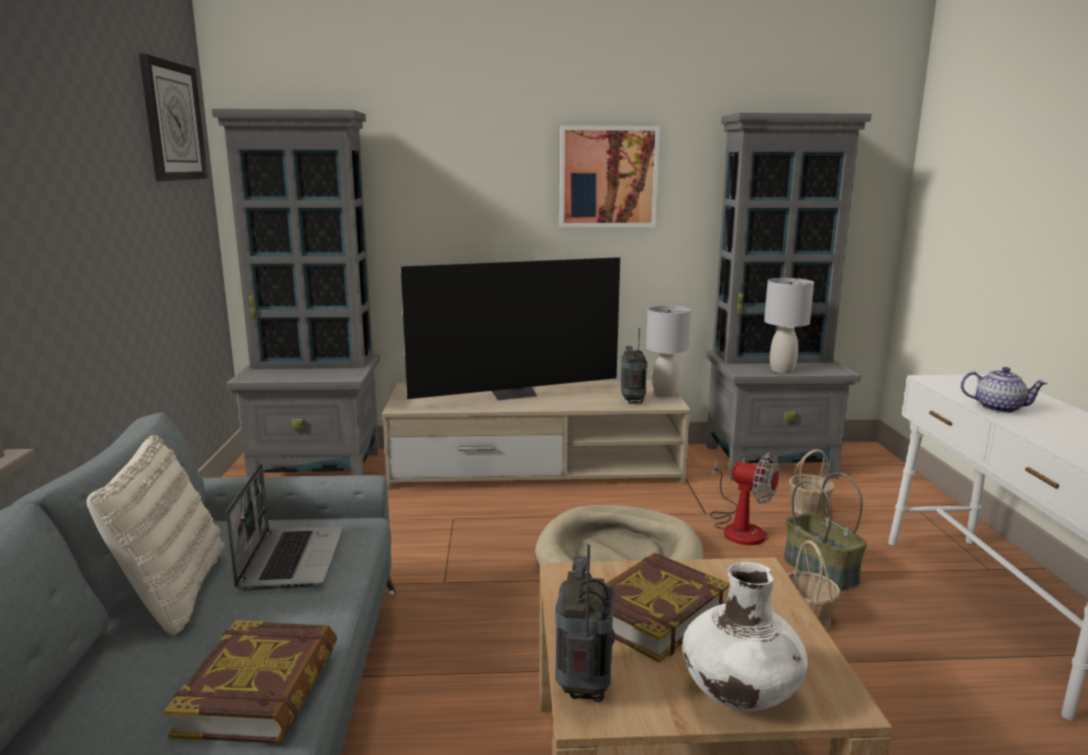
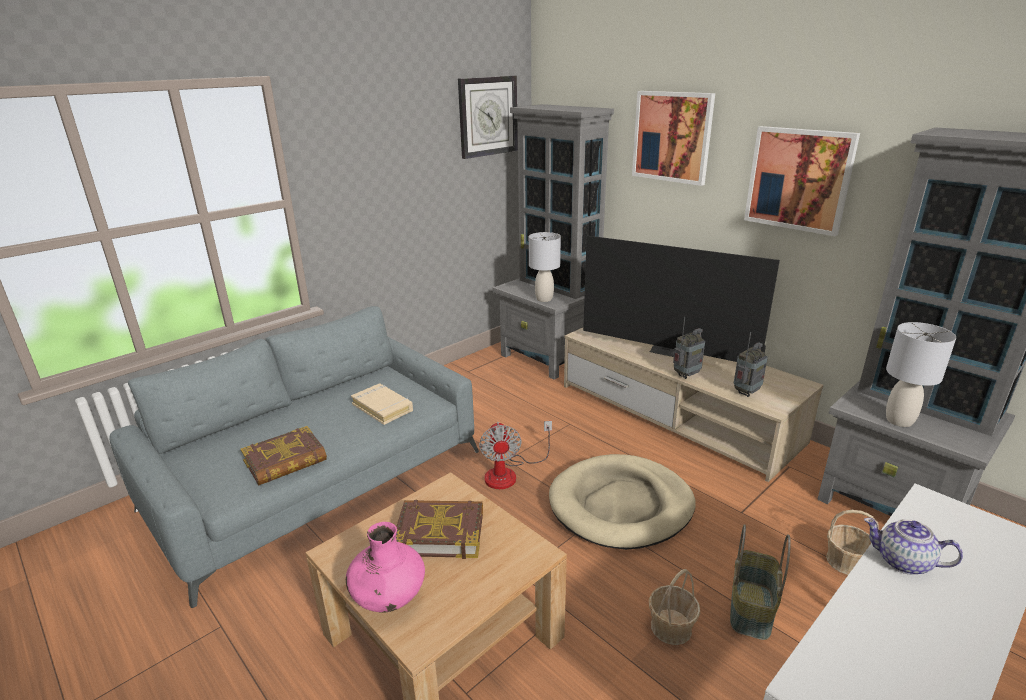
camera: 50 degrees right, 10 degrees up
(174, 594) = (327, 401): beige pillow -> none
(291, 558) = (382, 407): laptop -> beige book
(452, 145) = (672, 137): none -> picture
(584, 688) = (349, 542): radio -> radio (686, 375)
(664, 394) = (788, 396): grey table lamp -> grey table lamp (544, 299)
(739, 527) = (747, 538): fan -> fan (509, 473)
(739, 696) = (388, 598): white vase -> pink vase
(999, 408) = (902, 562): teapot -> teapot turned 135 degrees clockwise

